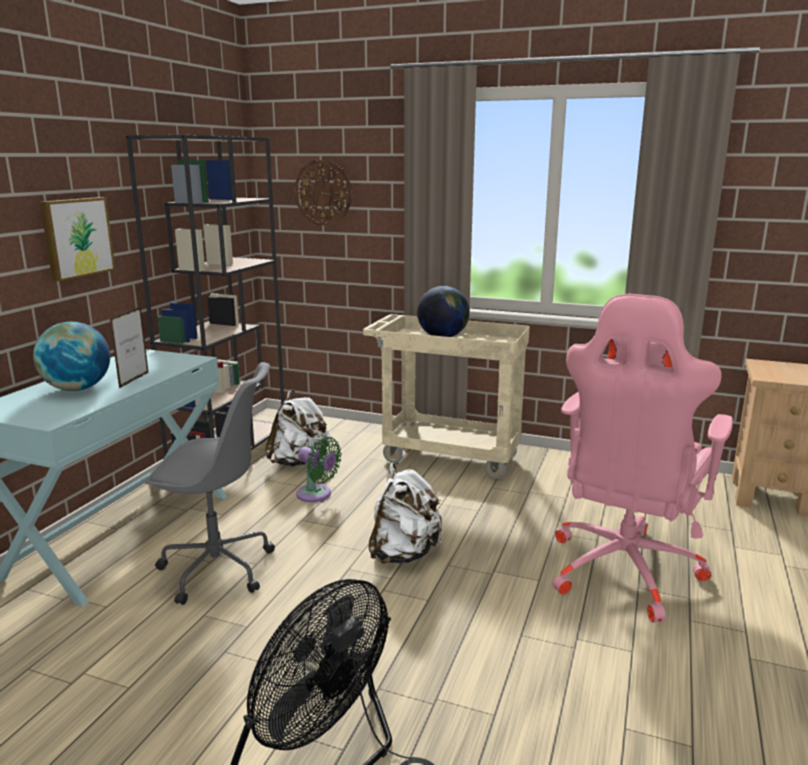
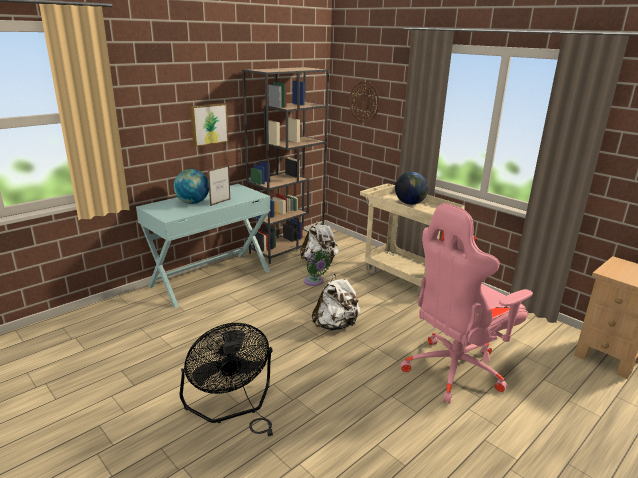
camera: 25 degrees right, 5 degrees up
(220, 569) = (242, 307): grey office chair -> none

